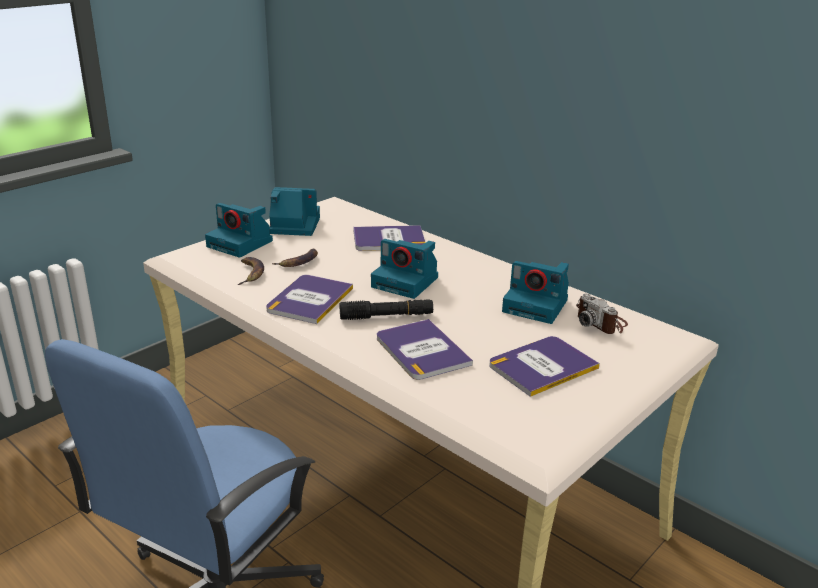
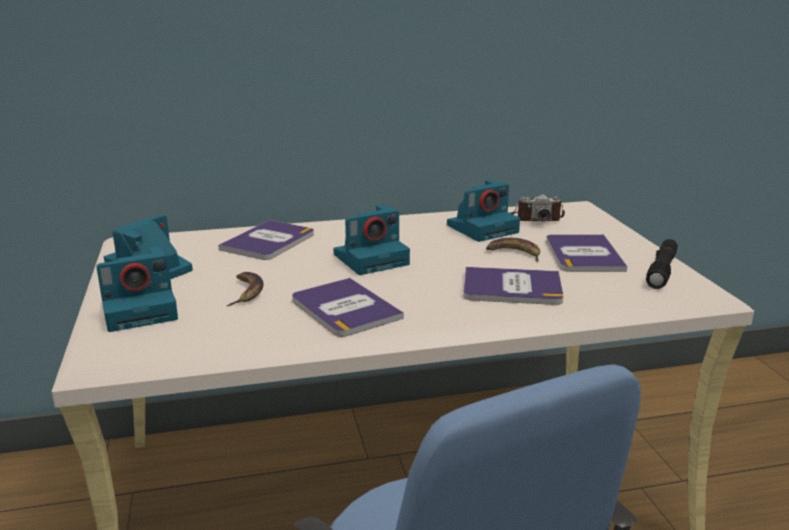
camera: 55 degrees left, 5 degrees down
(250, 273) = (230, 323): banana -> banana (514, 253)
(386, 316) = (429, 284): black flashlight -> black flashlight (662, 271)

